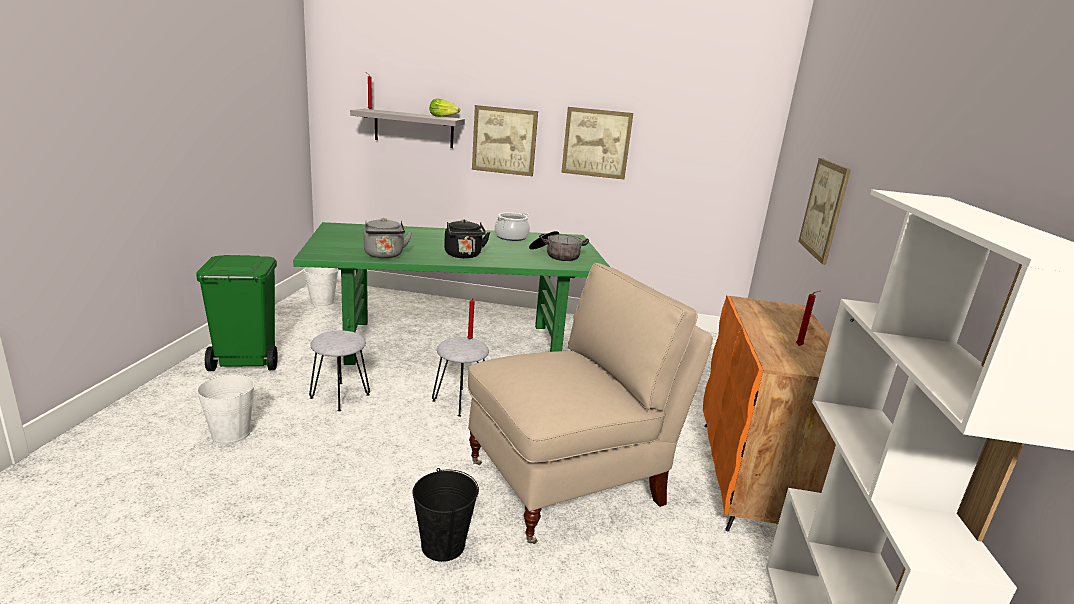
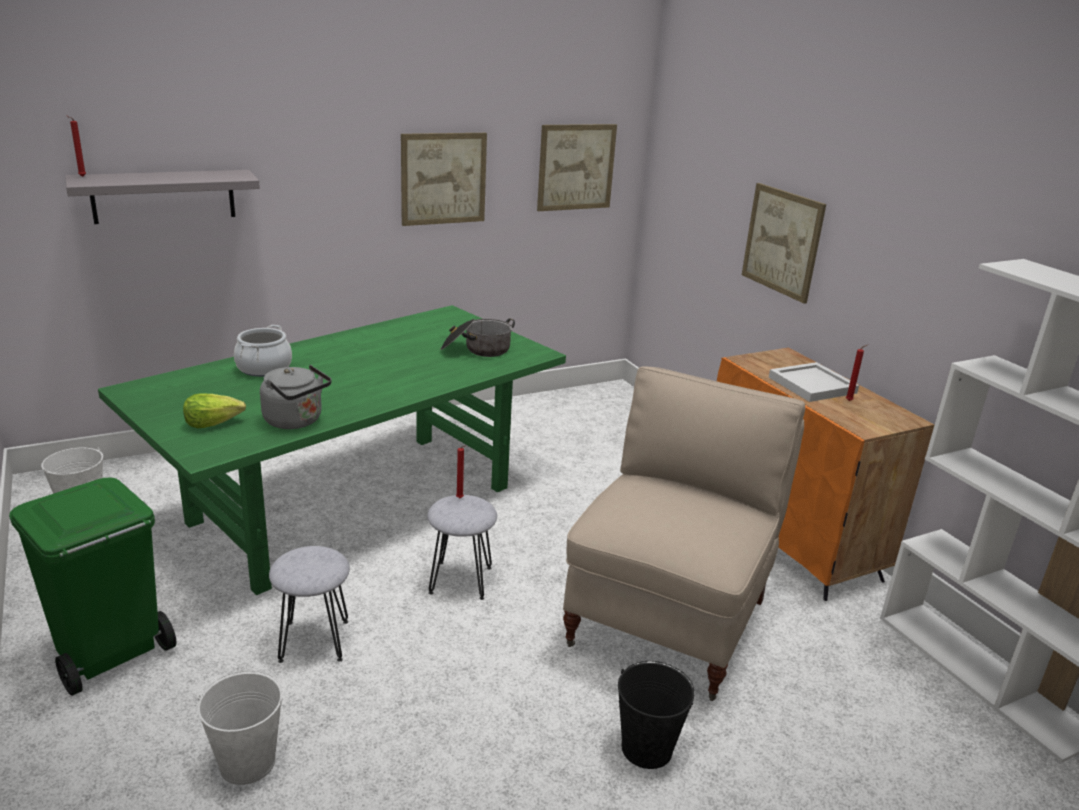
camera: 35 degrees left, 5 degrees up
(443, 117) = (220, 173): lettuce -> lettuce (213, 423)
(463, 255) = (386, 386): black kettle -> none
(504, 141) = (315, 194): picture -> picture (576, 167)
(511, 237) = (386, 335): cooking pot -> cooking pot (264, 368)
(781, 328) = (812, 384): none -> white tray

